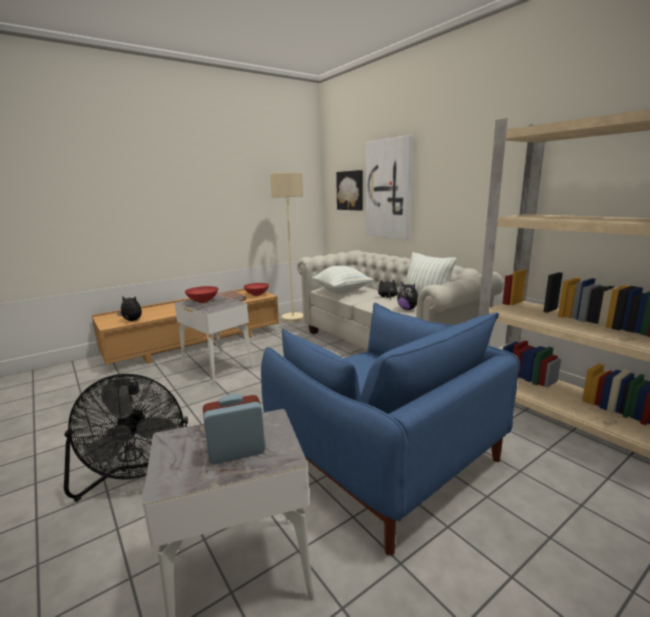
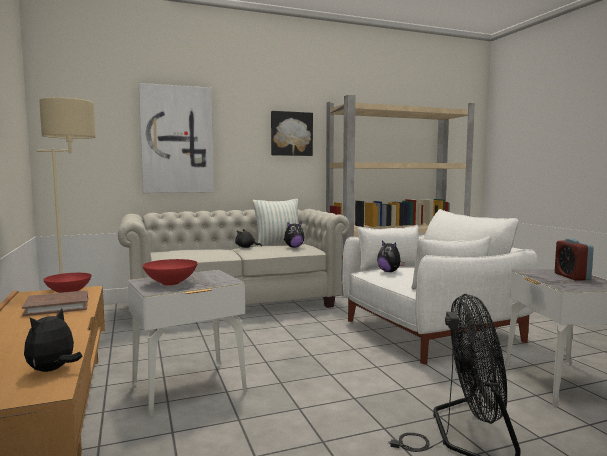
camera: 75 degrees left, 10 degrees down
(342, 291) = (197, 254): pillow -> none
(350, 190) = (104, 138): picture -> picture (291, 134)
(356, 362) = (389, 272): none -> plush toy
(383, 457) = (431, 331): blue armchair -> white armchair

